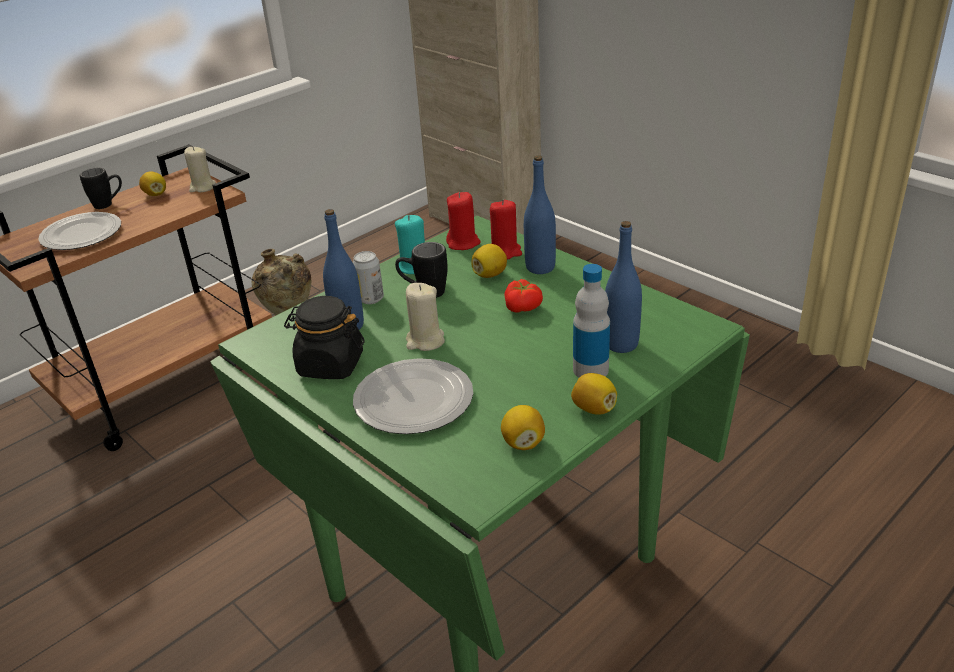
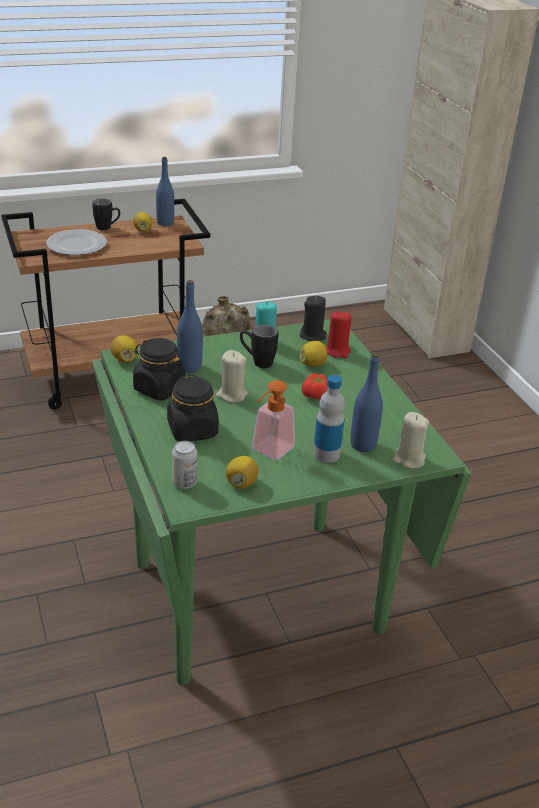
camera: 20 degrees right, 0 degrees up
(202, 187) = (177, 235): beige candle -> beige candle (408, 459)
(370, 299) = (218, 353): can -> can (184, 483)
(412, 400) = (192, 430): plate -> black jar
(463, 243) = (313, 335): red candle -> black candle
(523, 392) = (268, 452): none -> soap dispenser
(540, 267) = (352, 371): blue bottle -> blue bottle (165, 223)
(594, 409) = (306, 480): lemon -> lemon (125, 359)

